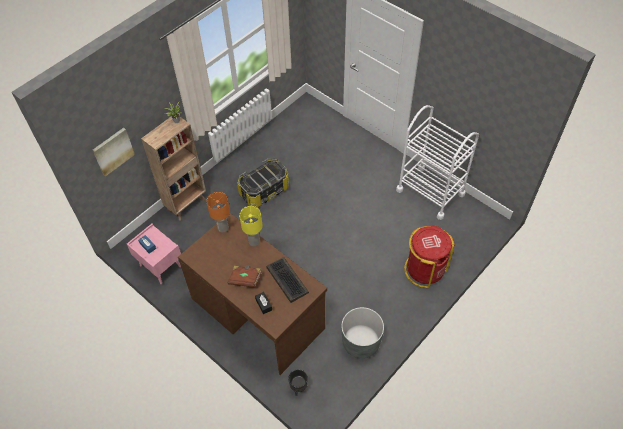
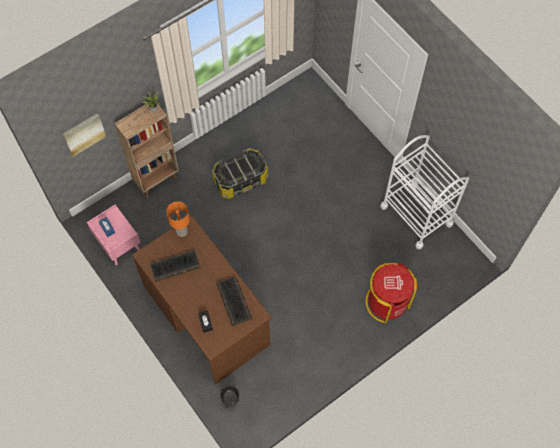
camera: 10 degrees right, 10 degrees up
(222, 259) = (174, 266): none -> keyboard
(245, 279) = (193, 292): brown book -> none
(254, 241) = (210, 253): yellow table lamp -> none
(361, 342) = (302, 367): grey planter -> none

